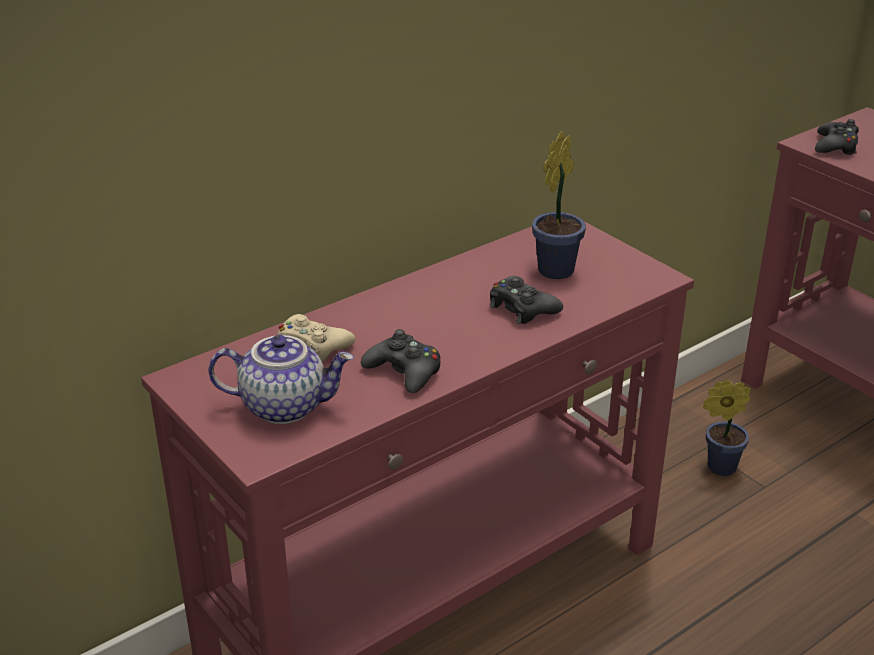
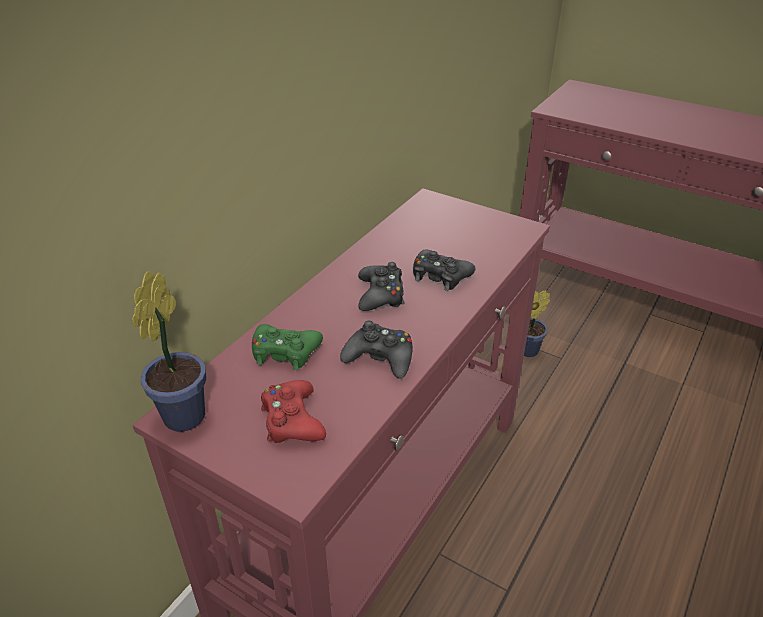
camera: 20 degrees left, 5 degrees up
(285, 406) = (292, 420): teapot -> red game controller
(312, 347) = (285, 352): beige game controller -> green game controller
(558, 268) = (446, 235): potted plant -> potted plant (187, 412)
(835, 146) = (570, 109): black game controller -> black game controller (381, 295)

